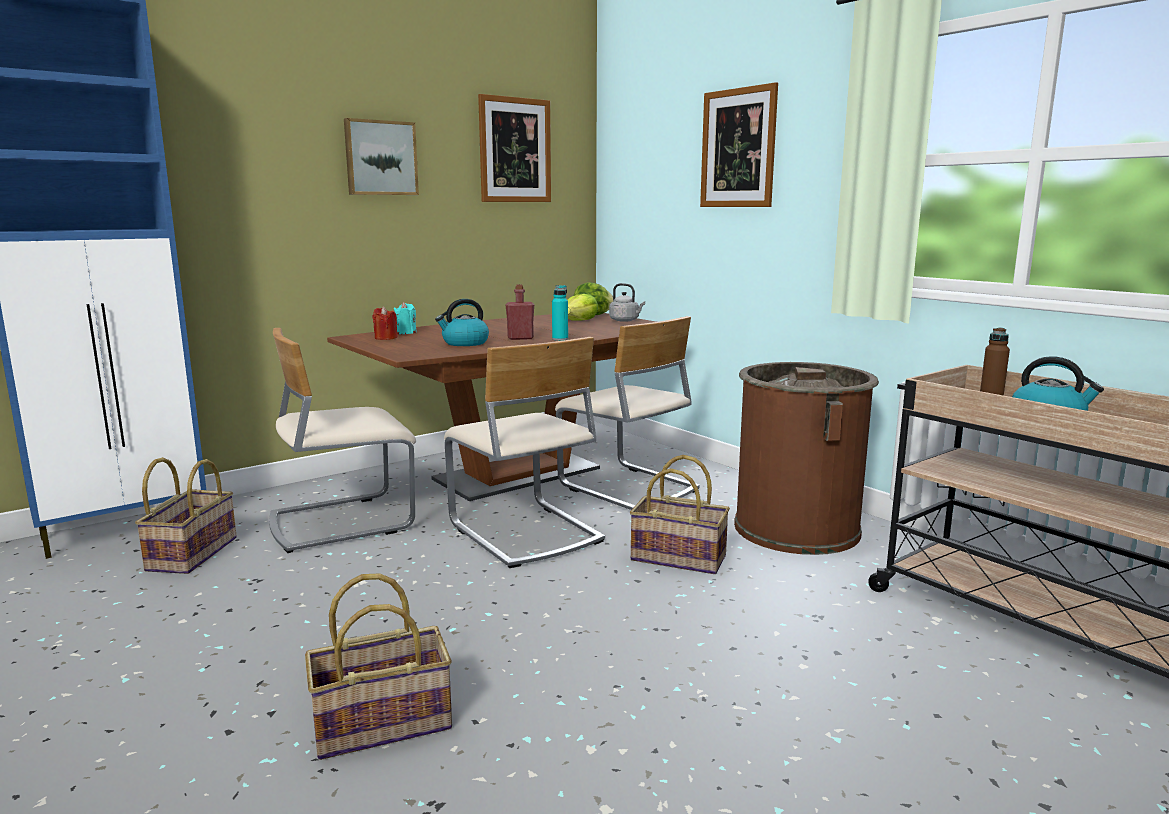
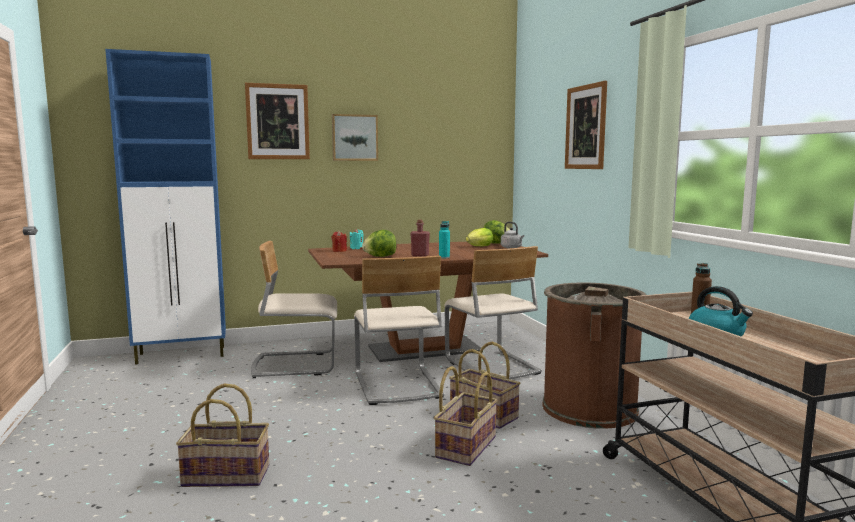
camera: 20 degrees right, 5 degrees down
(191, 554) = (204, 371): basket -> basket (465, 446)
(464, 343) = (380, 256): kettle -> lettuce
(515, 150) = (450, 130): picture -> picture (277, 122)

